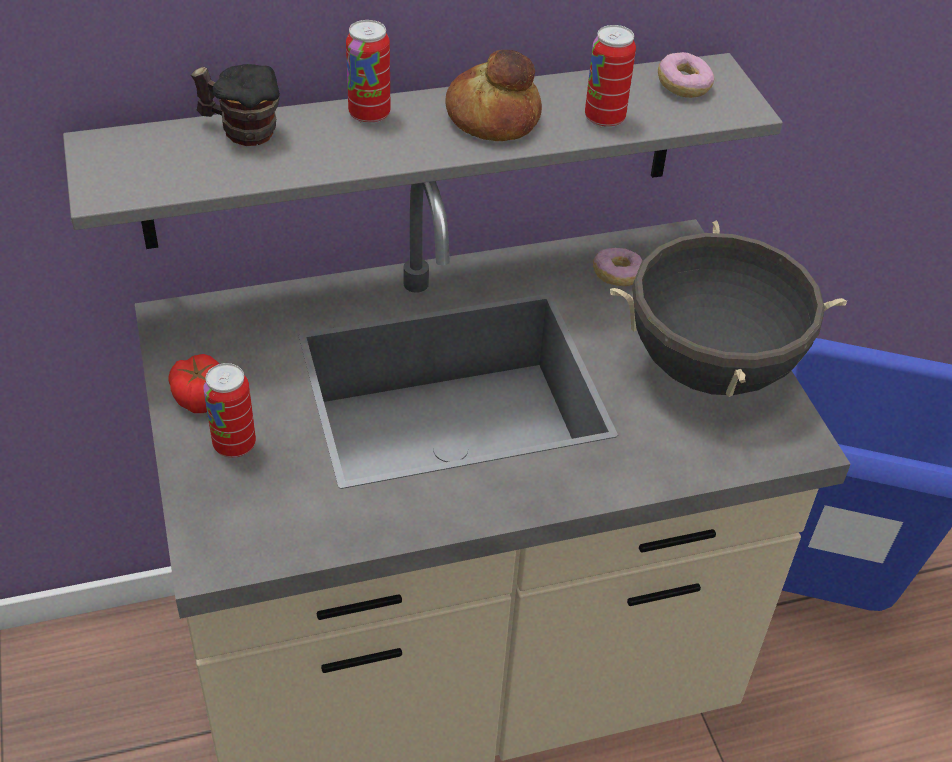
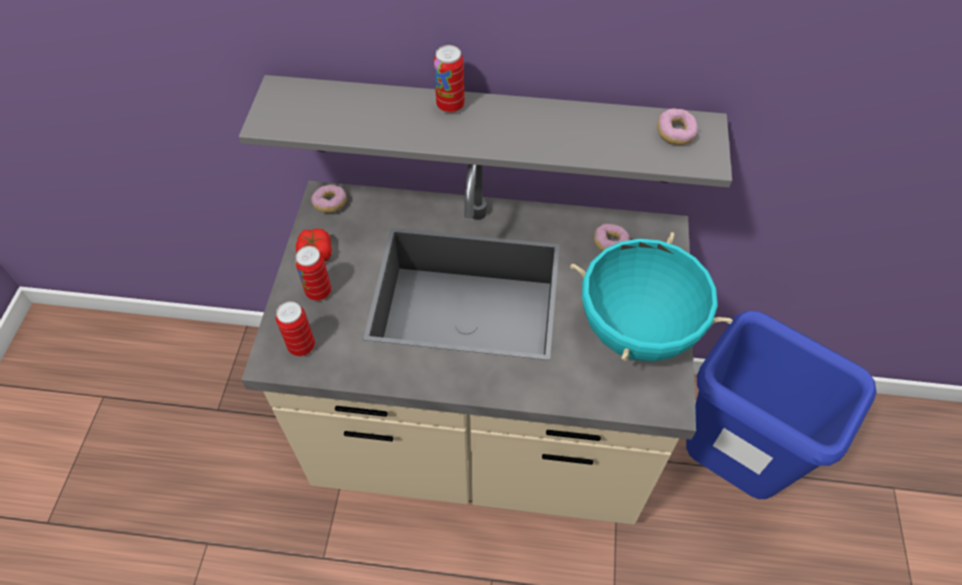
camera: 25 degrees right, 10 degrees up
(187, 325) = (330, 204): none -> donut
(241, 131) = (366, 99): mug -> none
(491, 117) = (528, 127): bread -> none
(604, 119) = (603, 146): can -> can (301, 346)
(710, 368) = (637, 330): black cooking pot -> turquoise cooking pot

